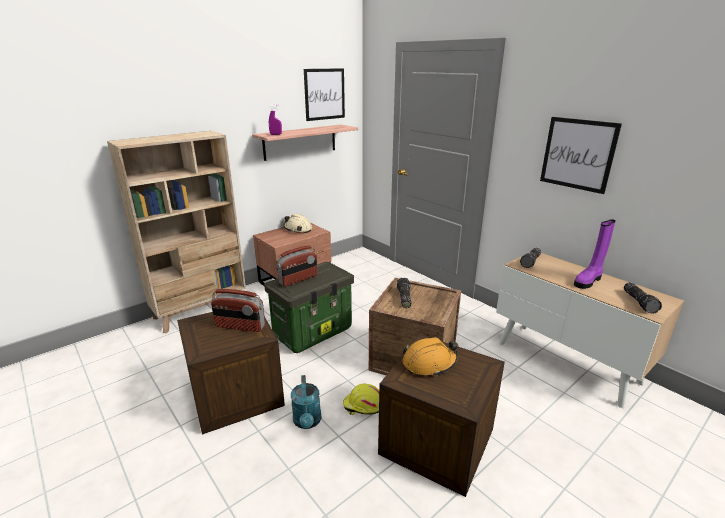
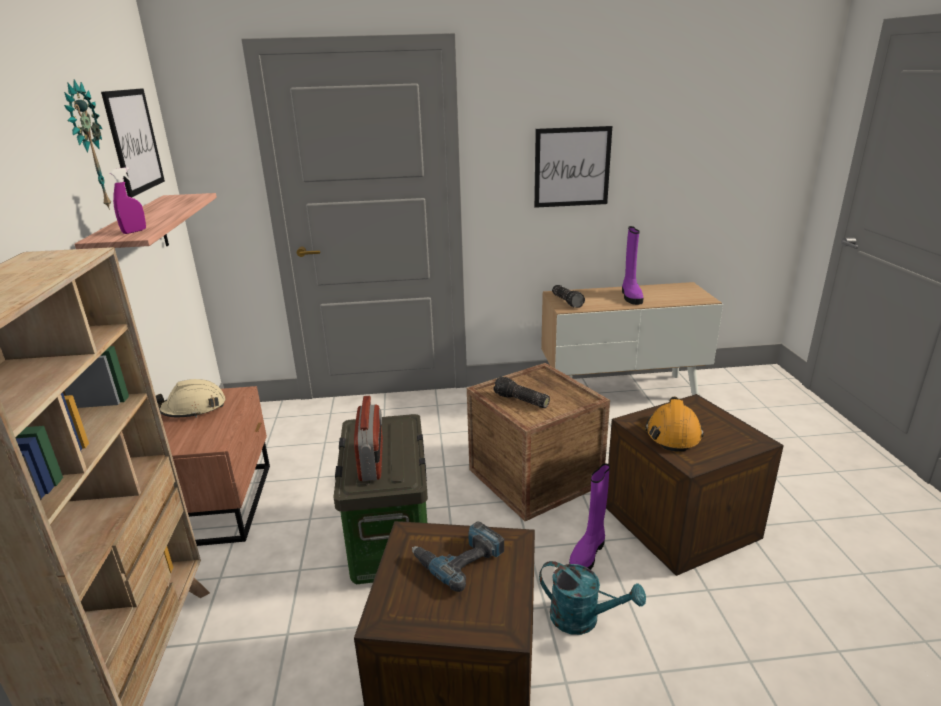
camera: 55 degrees left, 0 degrees up
(240, 326) = (459, 558): radio -> power drill
(279, 93) = (86, 147): none -> wall clock
(363, 406) = (588, 554): yellow hard hat -> purple boot
(640, 302) = (685, 295): flashlight -> none

